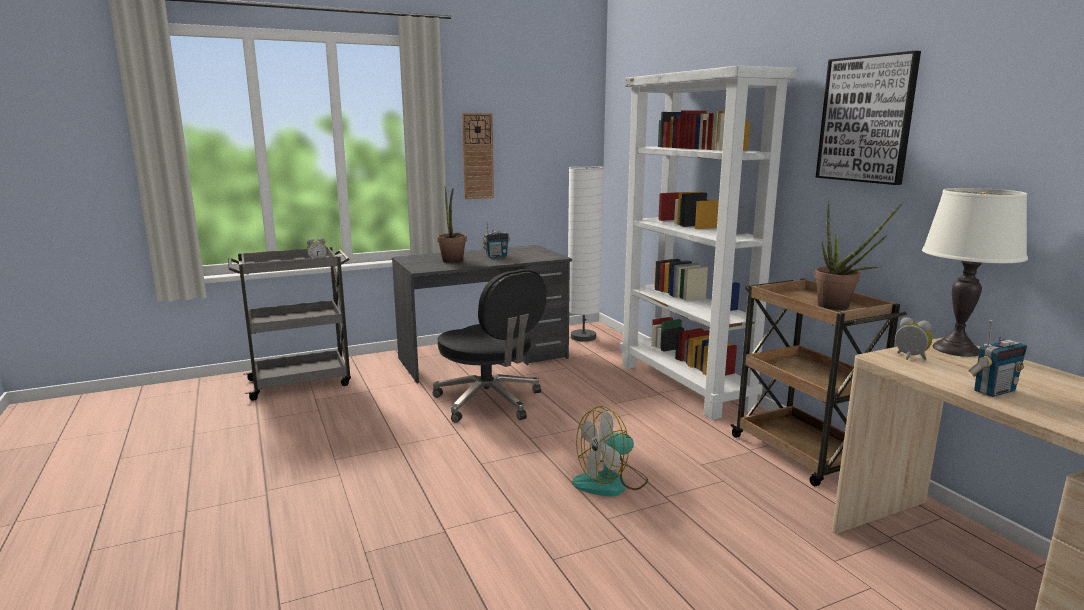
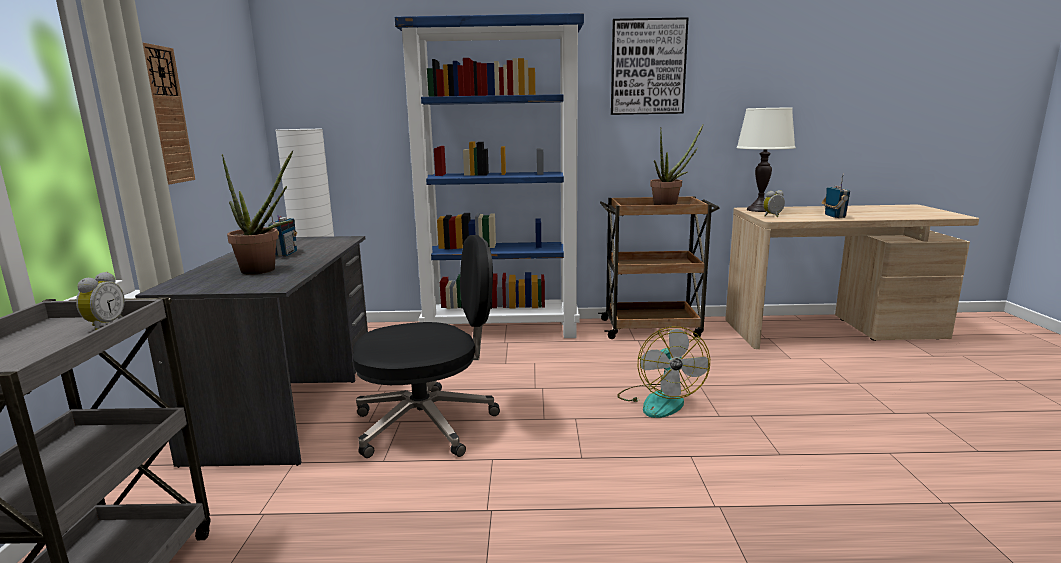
camera: 65 degrees left, 0 degrees up
(685, 385) = (502, 330): white bookcase -> blue bookcase

